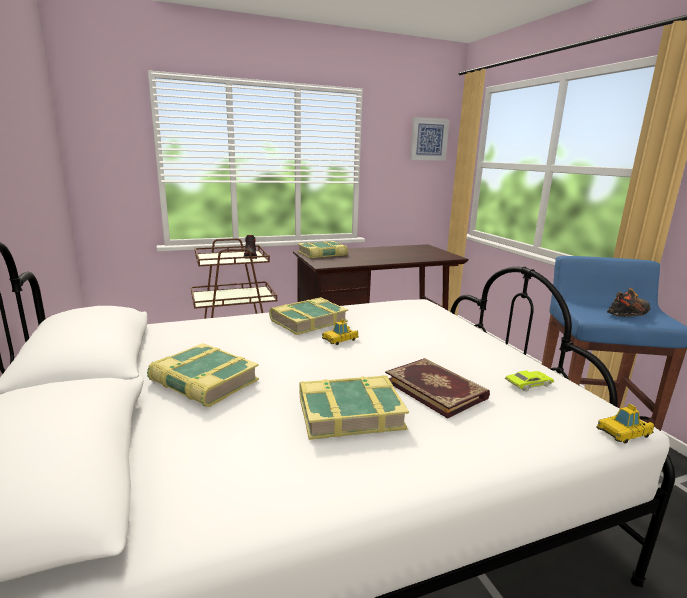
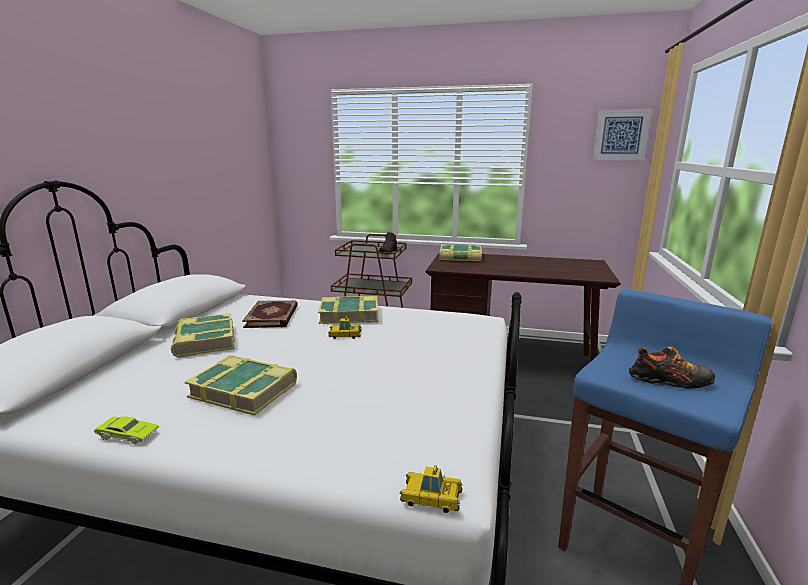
camera: 35 degrees right, 0 degrees up
(436, 389) = (339, 395): book -> book (273, 316)
(528, 384) = (430, 420): green toy car -> green toy car (128, 435)

